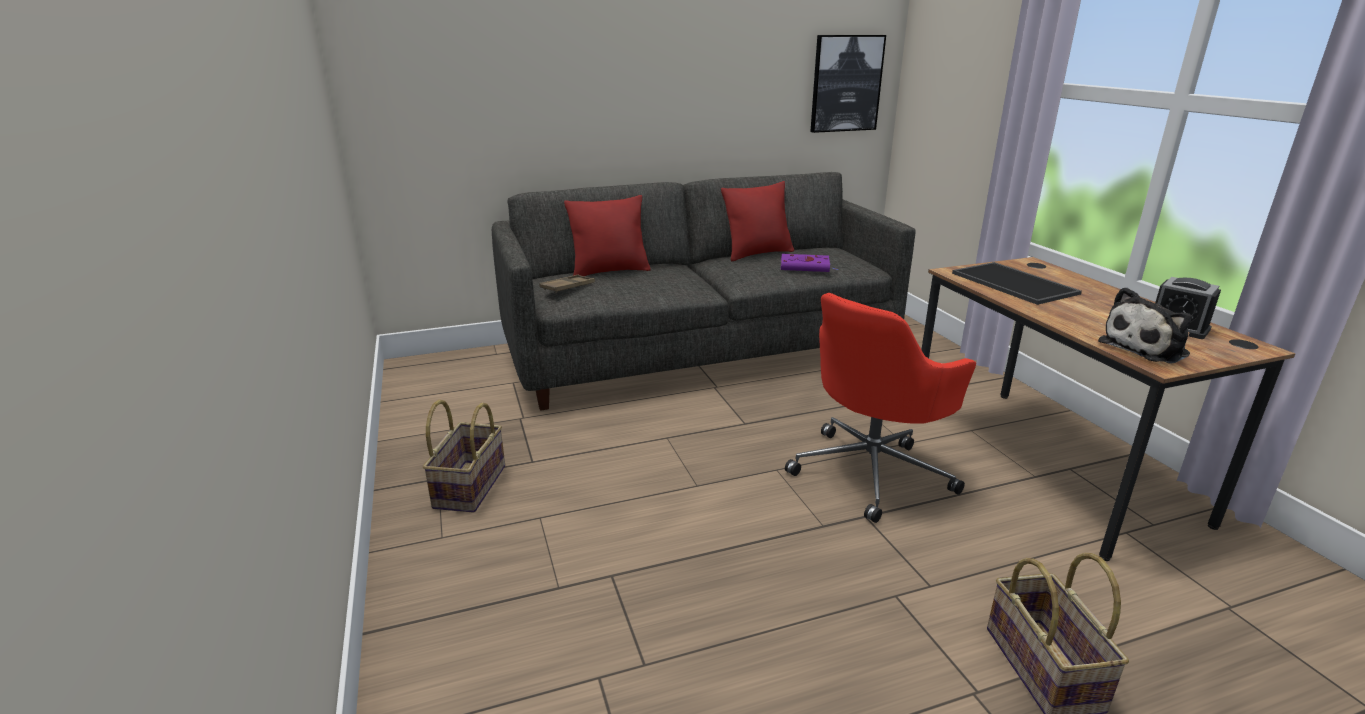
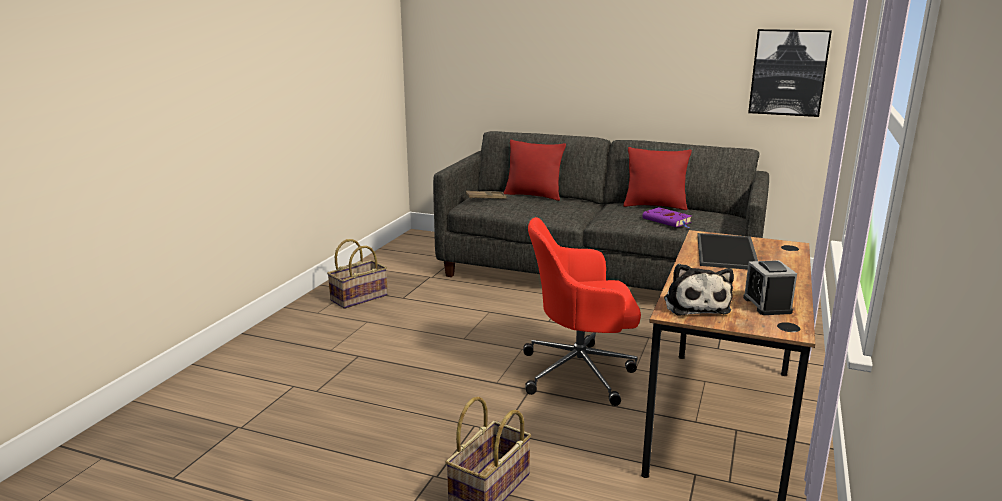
camera: 40 degrees right, 5 degrees down
(1147, 348) = (695, 305): plush toy -> plush toy turned 105 degrees counterclockwise

